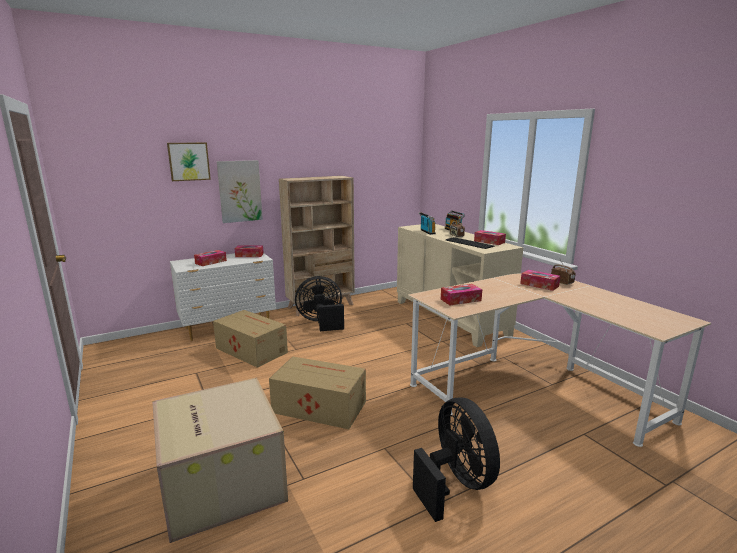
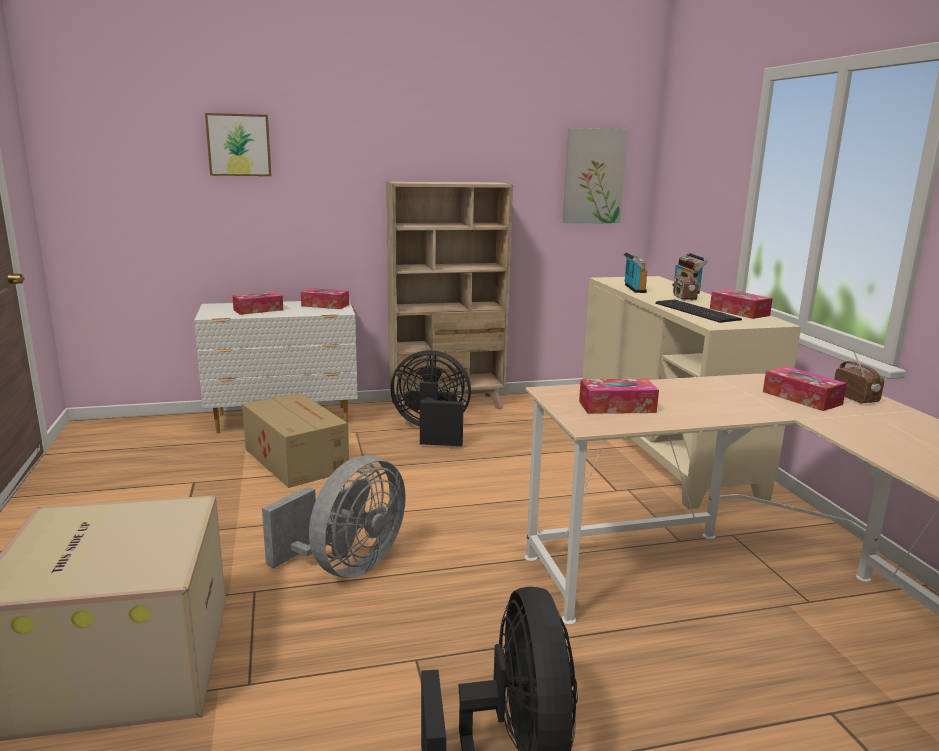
camera: 15 degrees right, 0 degrees up
(240, 191) = (320, 199): picture -> picture (593, 176)
(318, 406) = (346, 566): cardboard box -> grey fan

